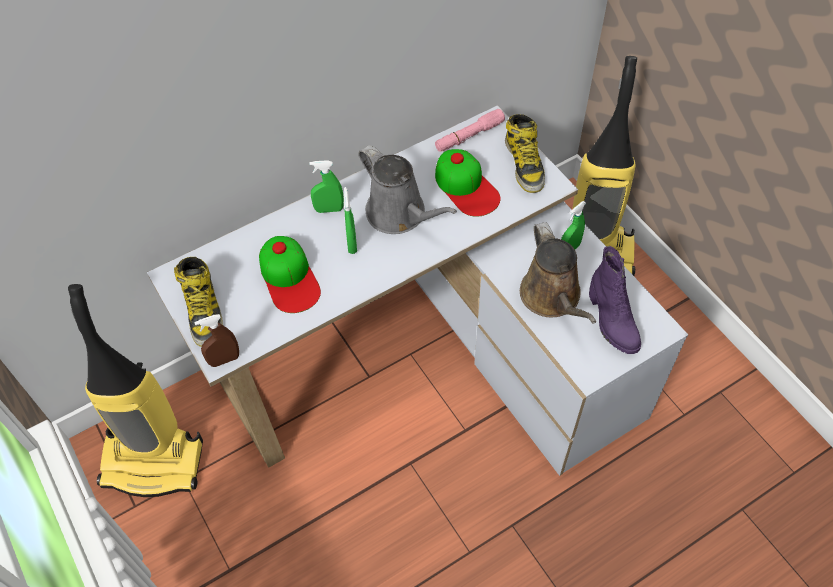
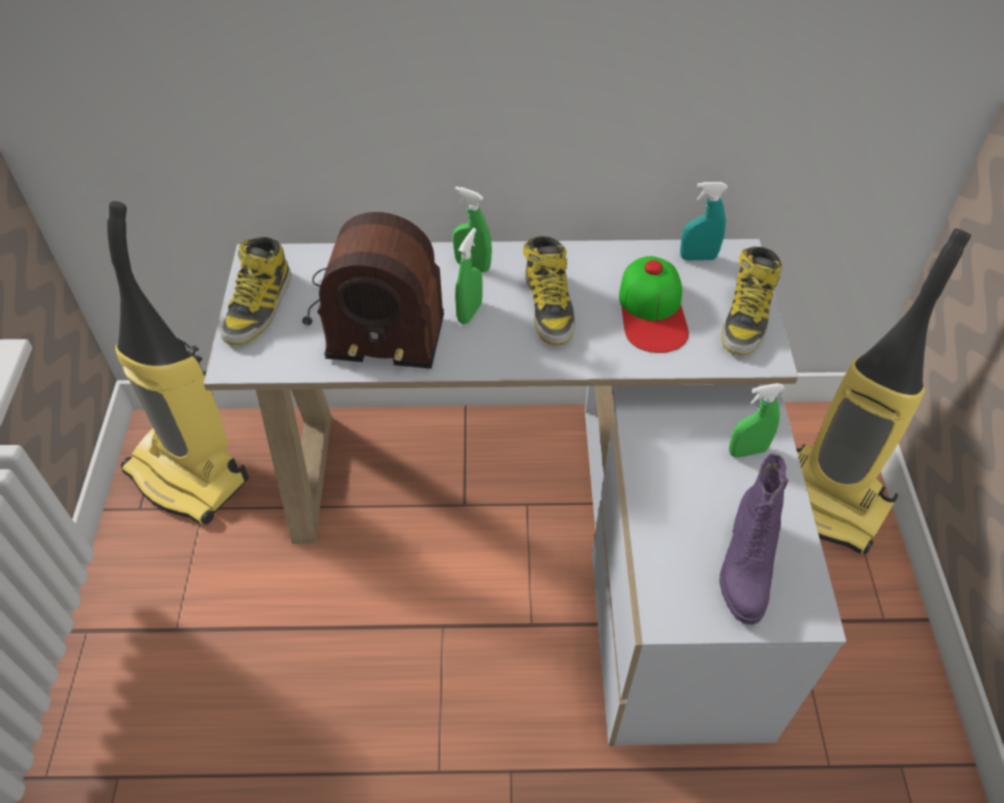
camera: 30 degrees right, 5 degrees down
(224, 360) = (237, 367): brown spray bottle -> none
(289, 278) = (373, 316): cap -> radio
(400, 214) = (549, 306): grey watering can -> boot
(469, 136) = (698, 257): pink flashlight -> turquoise spray bottle
(552, 297) = (684, 497): brown watering can -> none

